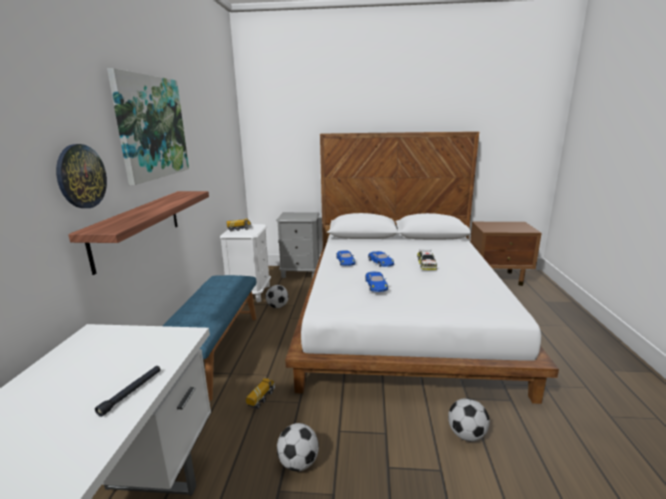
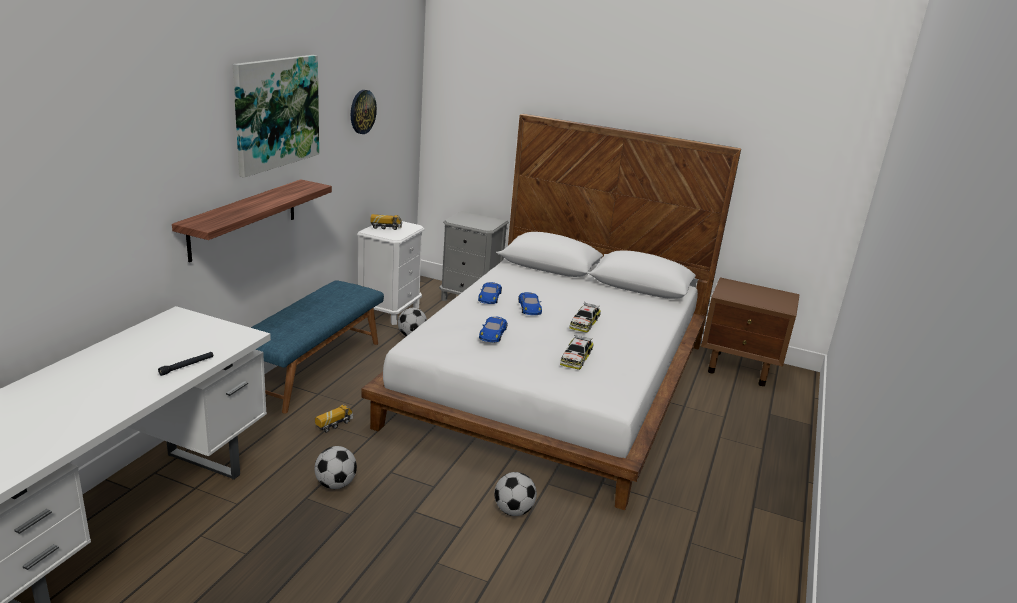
camera: 15 degrees right, 5 degrees up
(81, 176) = (191, 171): wall clock -> wall clock (362, 111)
(449, 288) = (576, 358): none -> toy car

